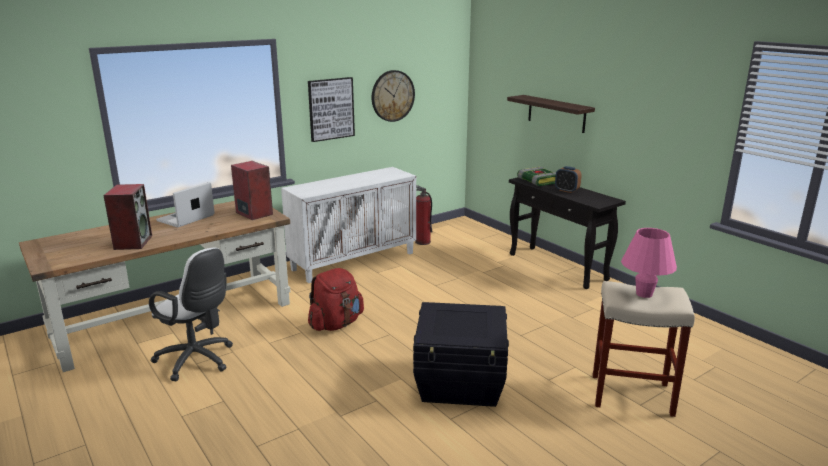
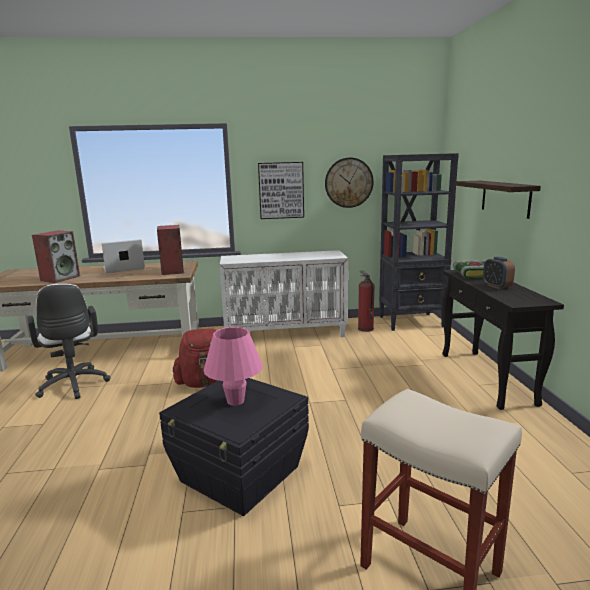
camera: 30 degrees right, 5 degrees down
(455, 228) = (412, 322): none -> black bookcase
(644, 294) = (436, 419): pink table lamp -> pink table lamp (235, 401)

